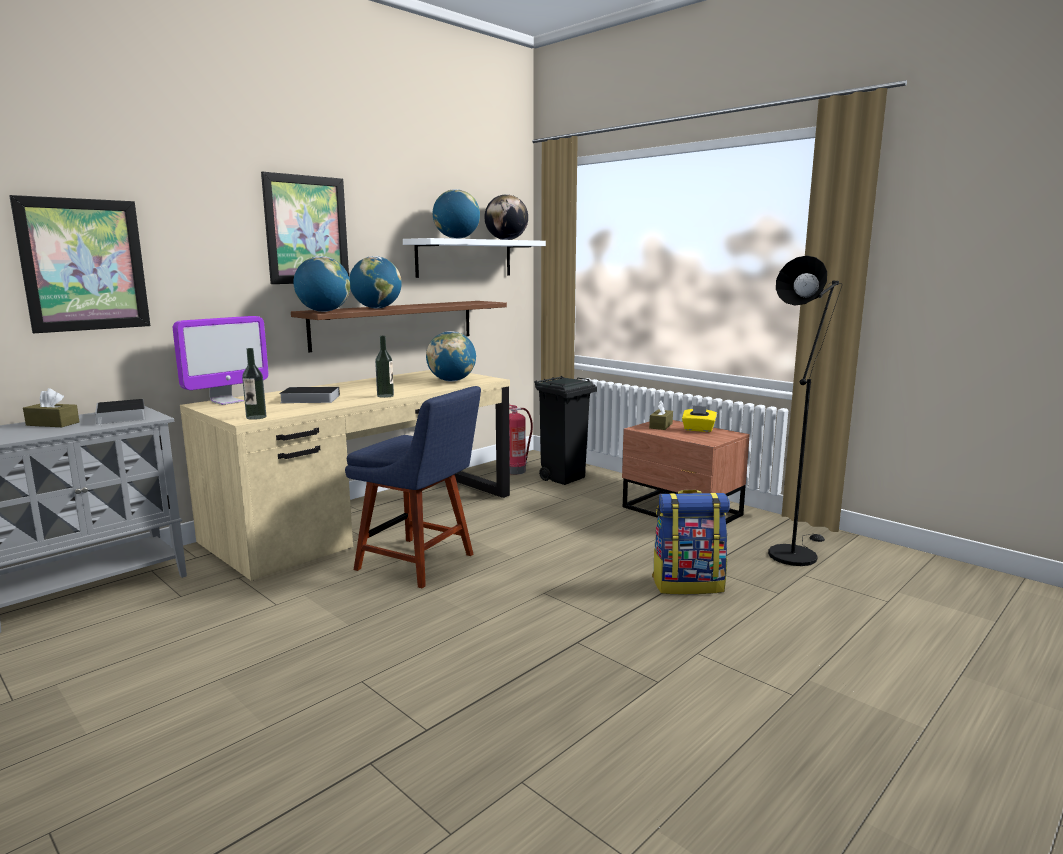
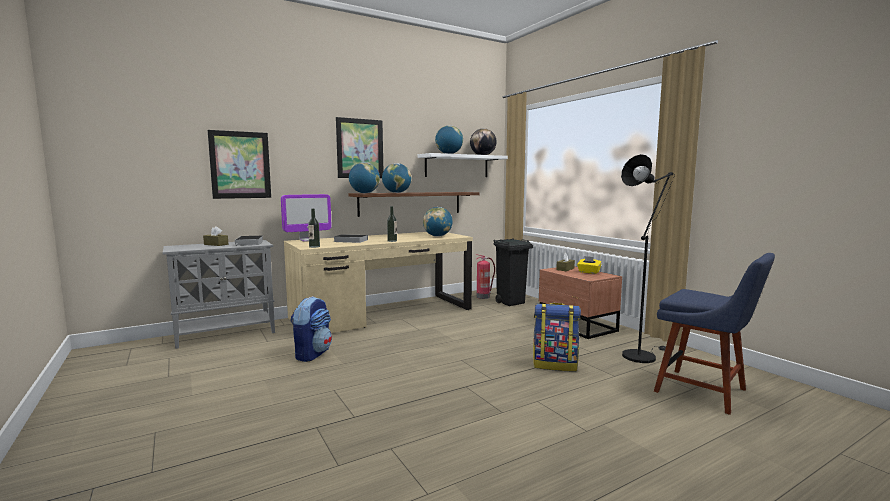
camera: 15 degrees right, 5 degrees down
(283, 612) = (312, 354): none -> backpack
(420, 563) = (398, 338): blue chair -> blue chair (705, 392)

